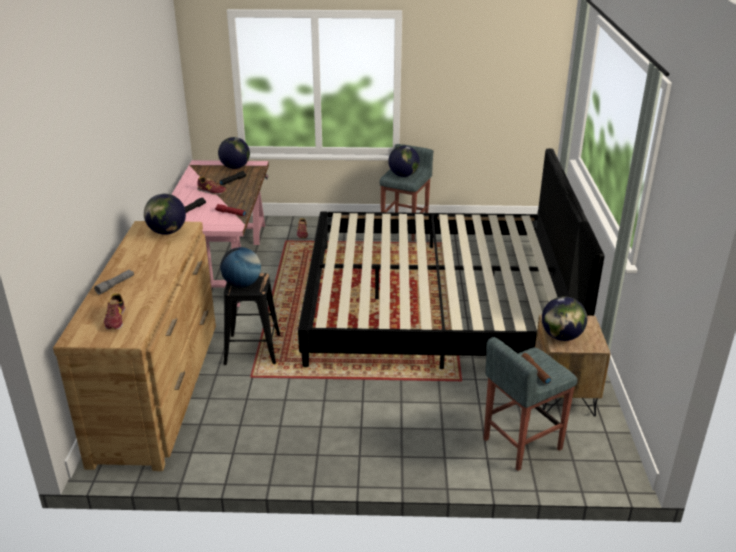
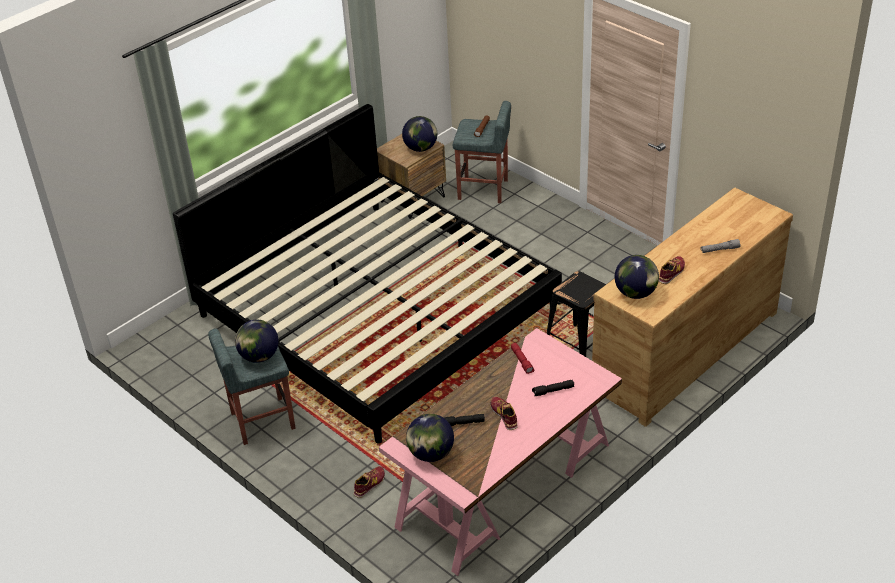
camera: 135 degrees left, 10 degrees up
(116, 319) = (737, 217): shoe -> shoe (671, 273)
(242, 284) = (585, 289): globe -> none

